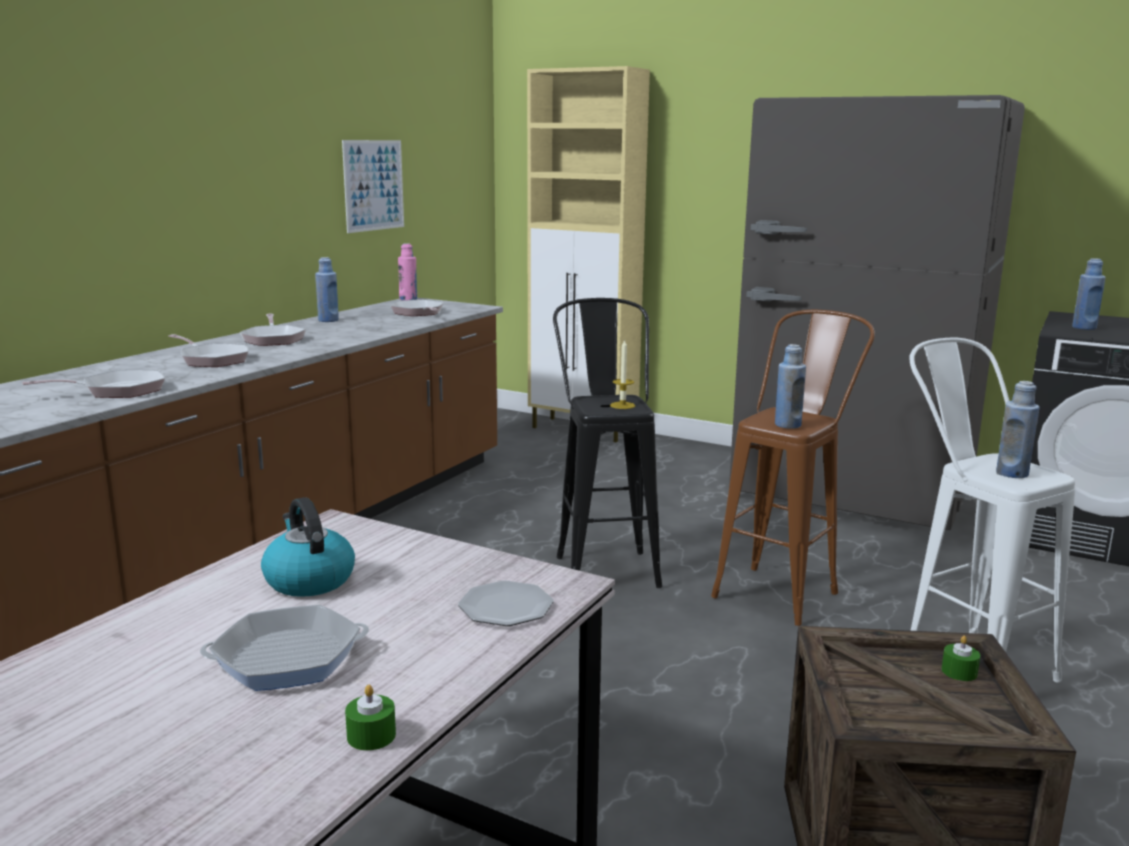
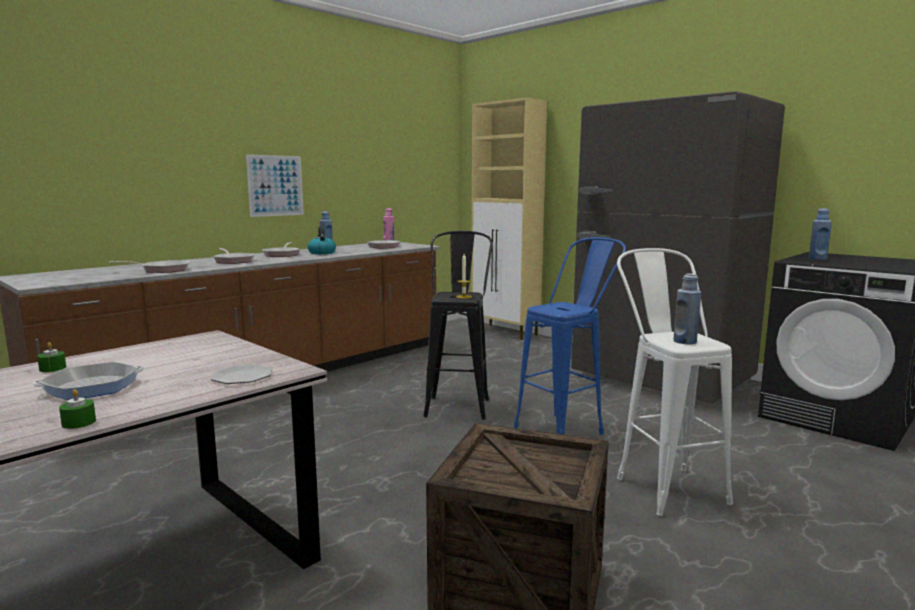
camera: 15 degrees right, 5 degrees down
(287, 658) = (92, 387): frying pan -> frying pan turned 150 degrees clockwise
(308, 580) = (156, 357): kettle -> kettle (321, 253)
(374, 185) = (370, 173): picture -> picture (275, 185)
(783, 589) = (567, 428): brown stool -> blue stool
(787, 425) = (558, 310): blue bottle -> none
(959, 672) = (564, 460): green candle -> green candle (52, 368)

